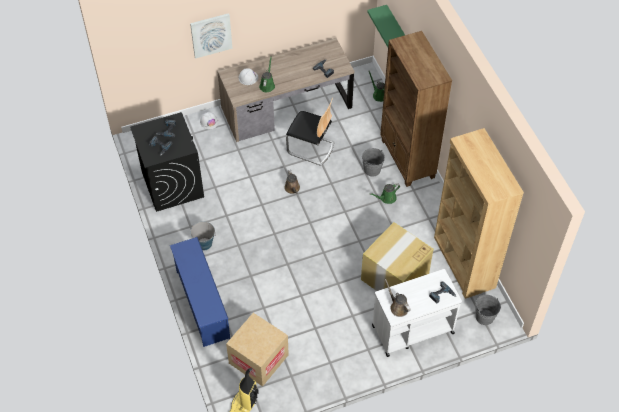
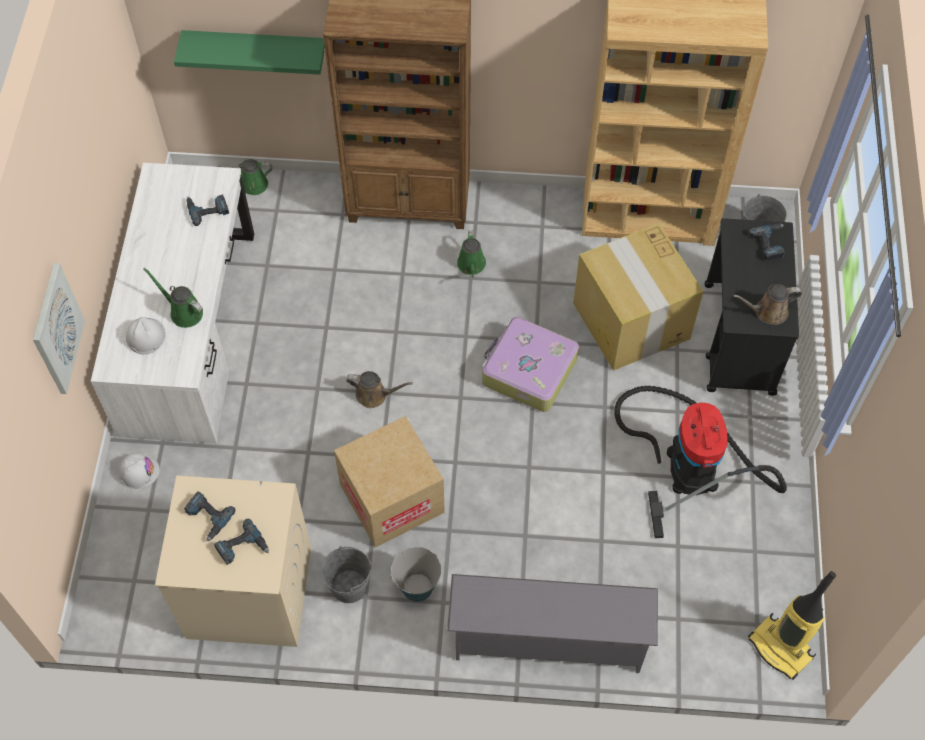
camera: 65 degrees left, 5 degrees up
(172, 184) = (248, 593): black washing machine -> beige washing machine
(201, 304) = (547, 642): blue shoe rack -> grey shoe rack
(258, 359) = (701, 590): cardboard box -> cardboard box (392, 498)
(286, 108) = (189, 331): brown desk -> white desk
(311, 148) = (302, 331): chair -> none
(325, 330) = (688, 463): none -> vacuum cleaner
(340, 244) = (528, 371): none -> suitcase
(372, 170) = (402, 261): grey bucket -> grey bucket (349, 586)
(412, 329) = (739, 339): white cart -> black cart

